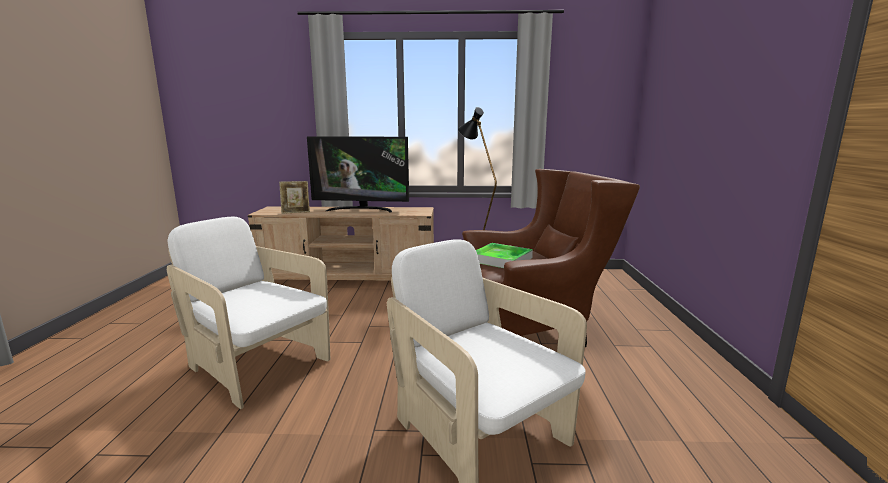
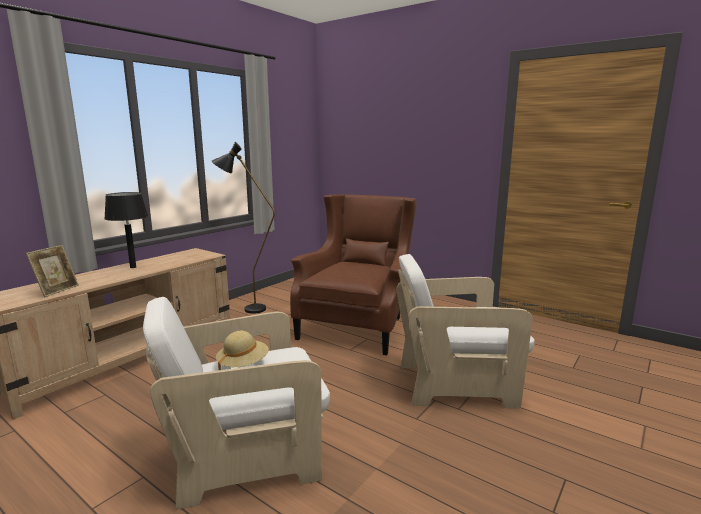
camera: 55 degrees left, 0 degrees up
(268, 290) = (243, 364): none -> beige hat
(361, 209) = (133, 267): television -> black table lamp
(501, 259) = (351, 272): tray -> none

